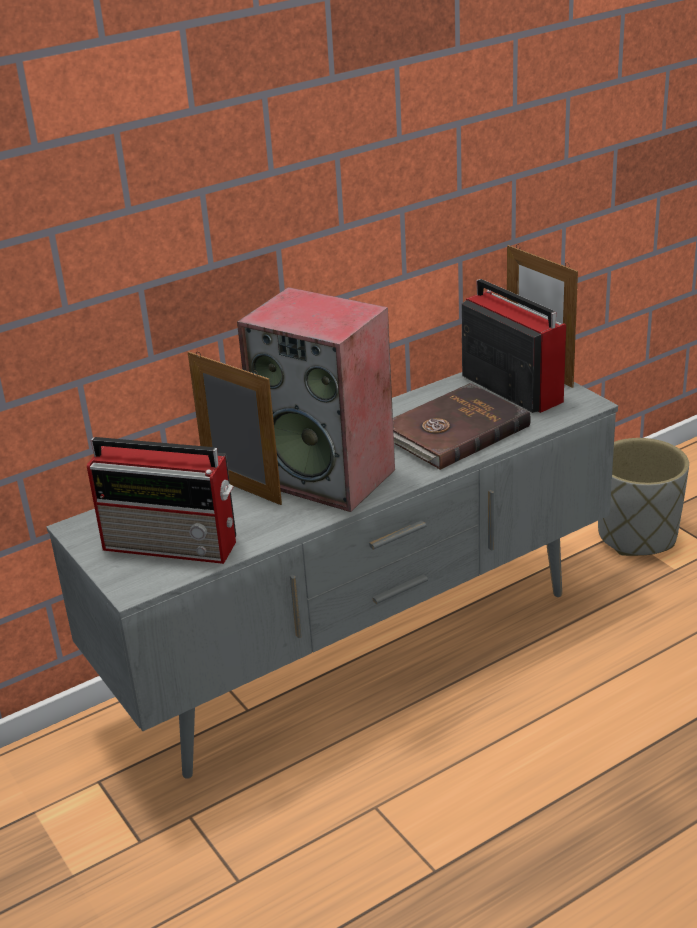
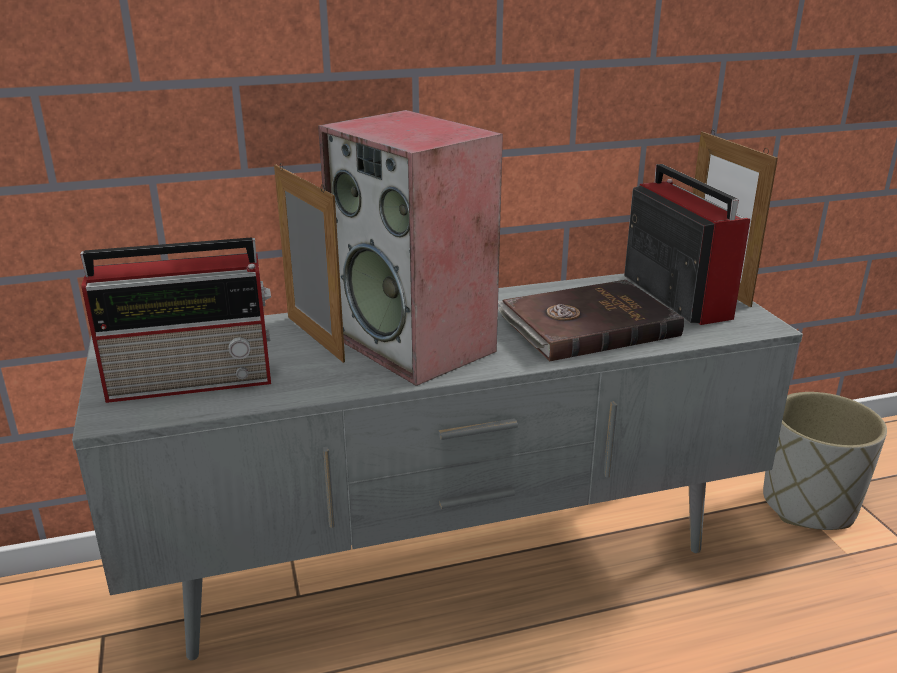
camera: 15 degrees right, 5 degrees down
(173, 545) = (195, 380): radio -> radio turned 45 degrees counterclockwise

